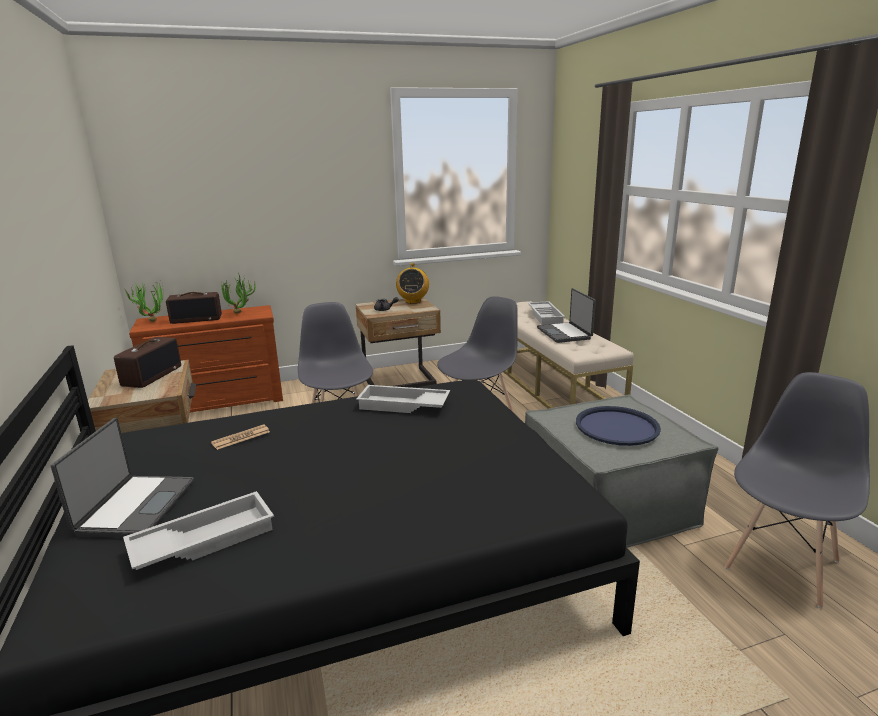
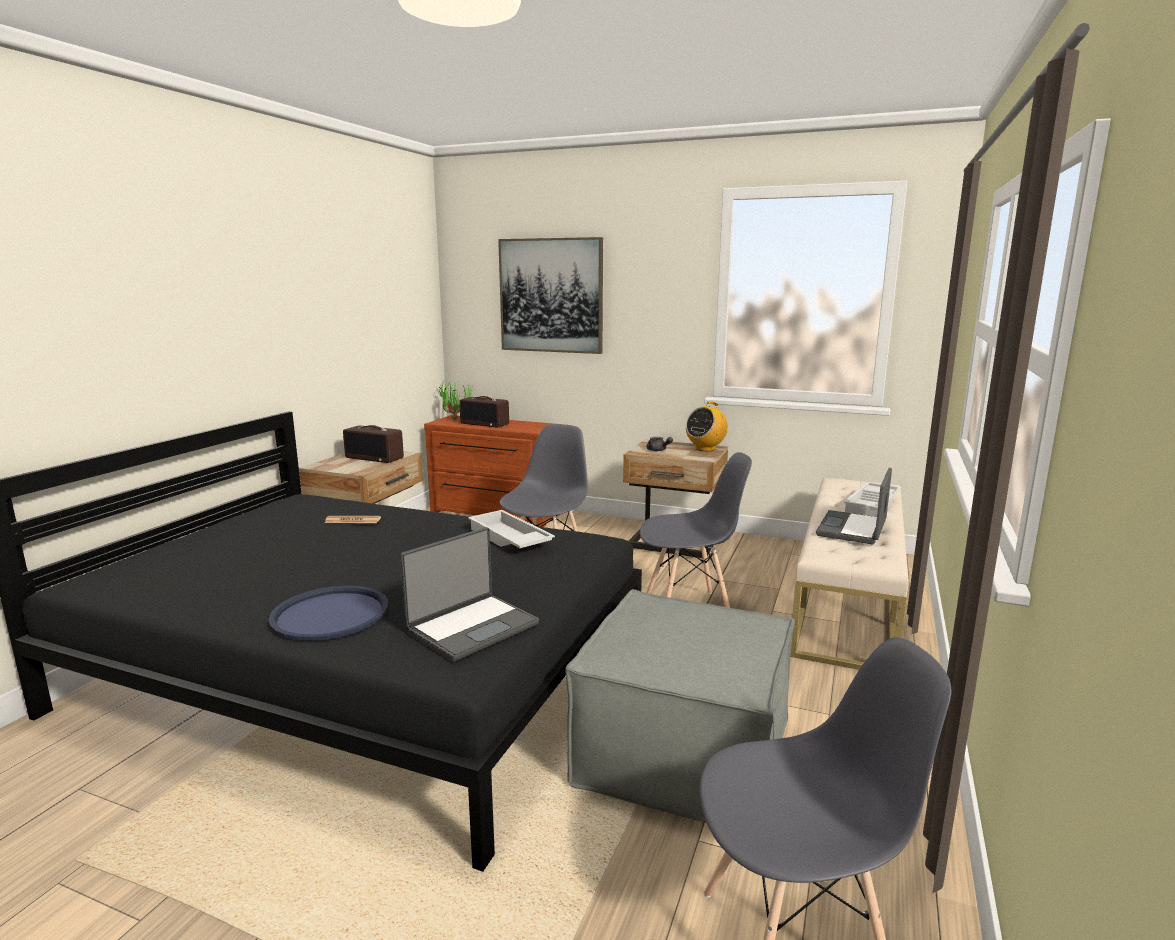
camera: 40 degrees right, 5 degrees down
(135, 507) = (222, 540): laptop -> laptop (472, 627)
(152, 376) = (375, 458): radio -> radio turned 60 degrees clockwise
(204, 539) = (209, 574): white tray -> none
(239, 185) = (551, 296): none -> picture
(240, 314) = (524, 426): potted plant -> none
(617, 426) = (685, 639): blue tray -> blue tray (330, 614)

